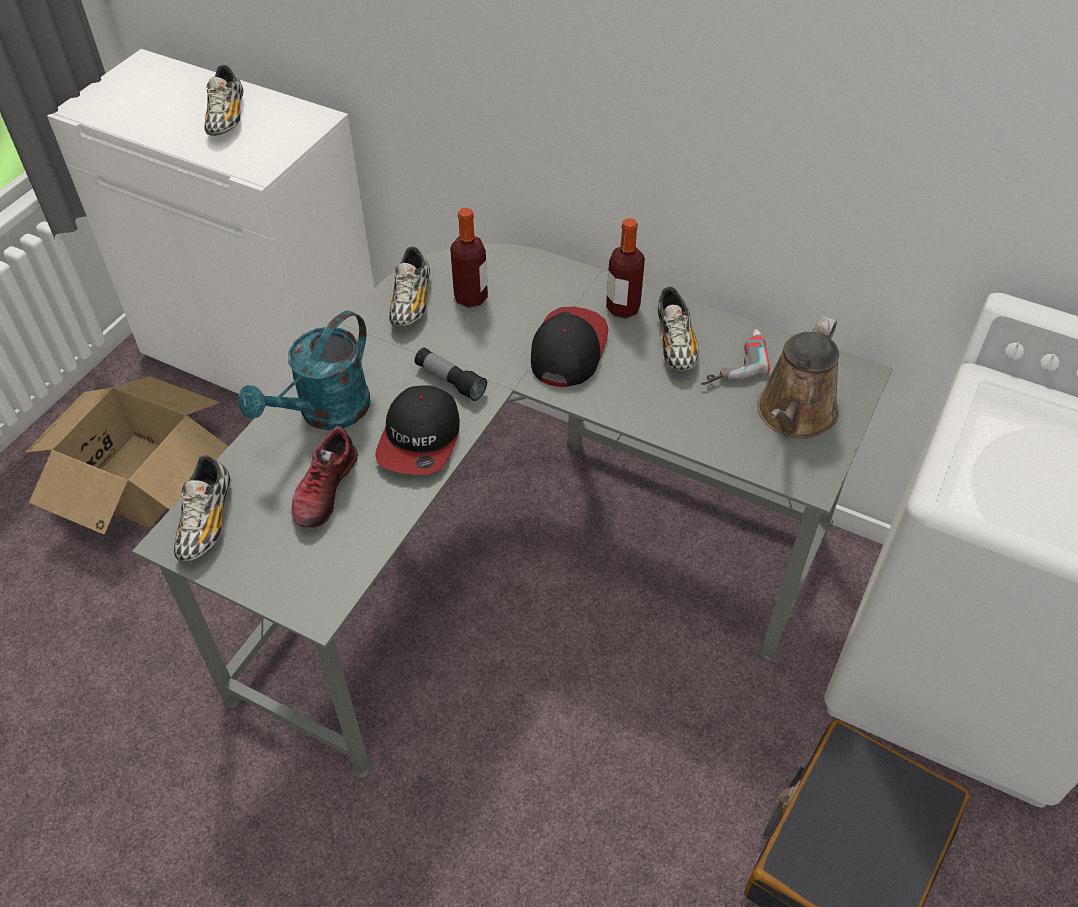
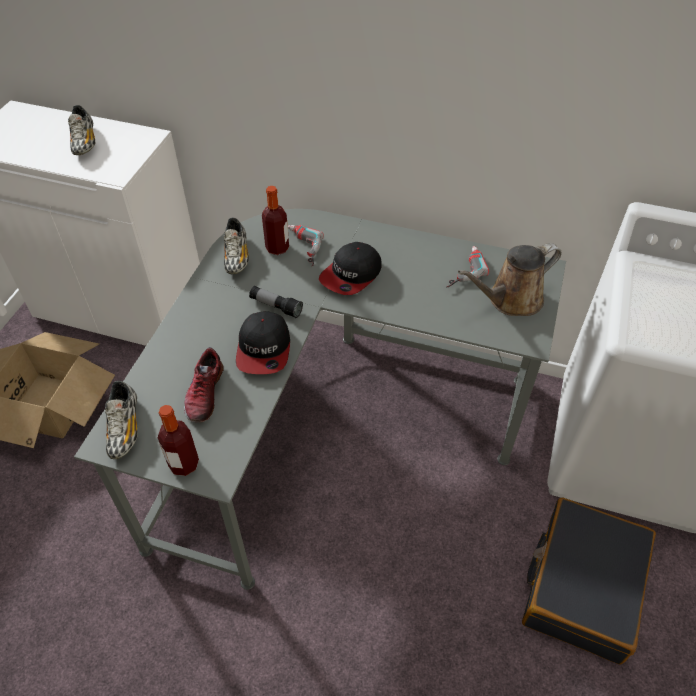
camera: 10 degrees left, 0 degrees up
(325, 413) = (193, 340): turquoise watering can -> none
(504, 302) = (301, 248): none -> power drill
(568, 349) = (351, 275): cap -> cap turned 150 degrees counterclockwise
(623, 308) = (382, 243): bottle -> bottle (184, 464)
(675, 344) = (422, 263): shoe -> none
(794, 415) = (510, 300): brown watering can -> brown watering can turned 45 degrees clockwise

